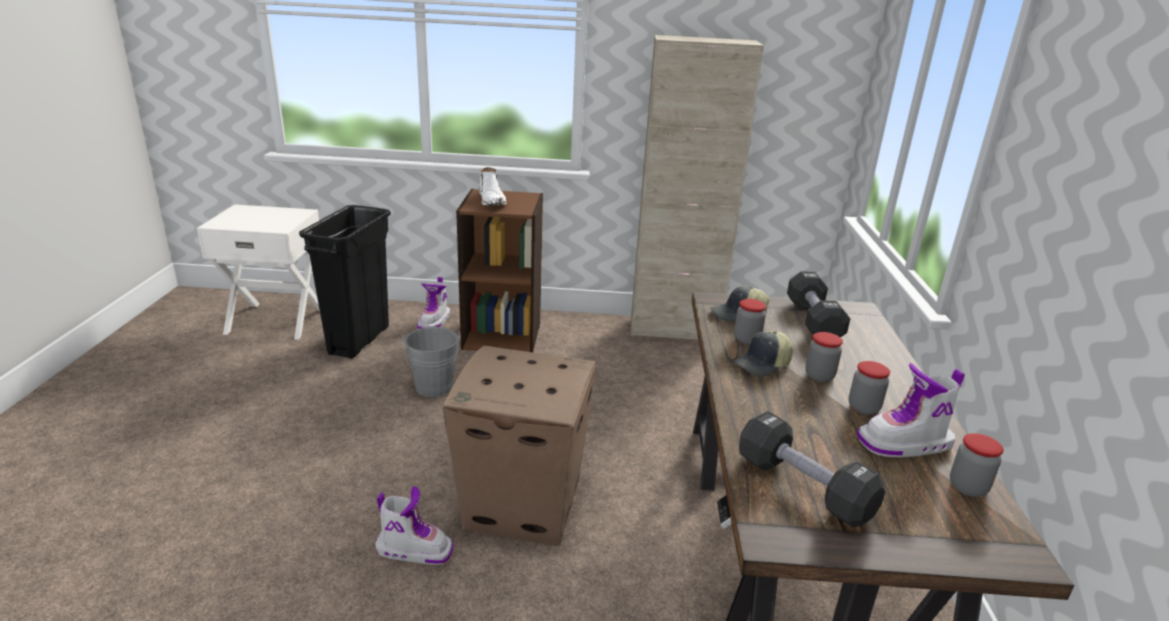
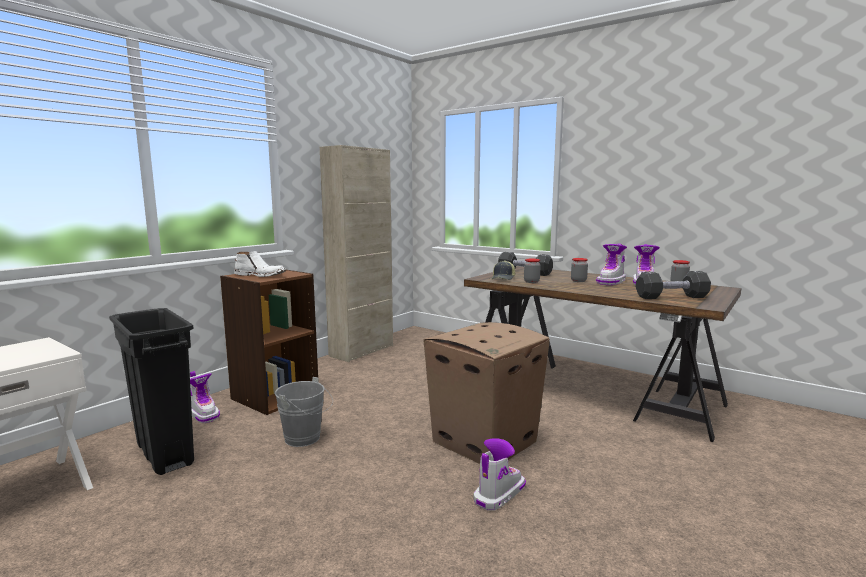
camera: 55 degrees left, 15 degrees down
(763, 365) = (560, 284): cap -> none
(863, 408) = (611, 282): jar -> boot

